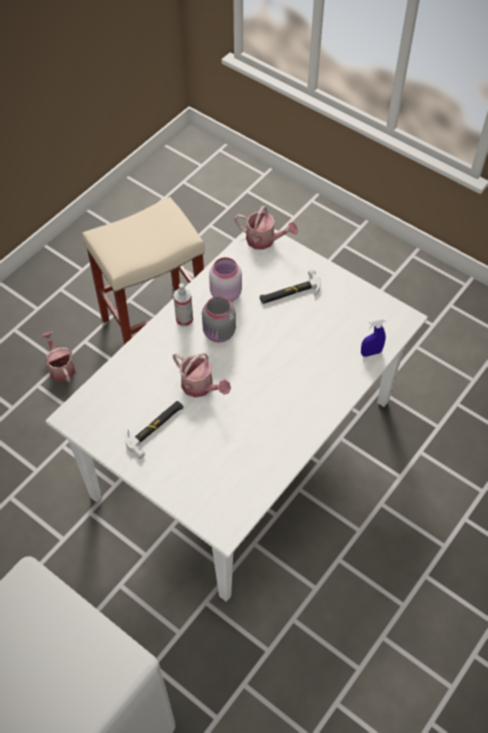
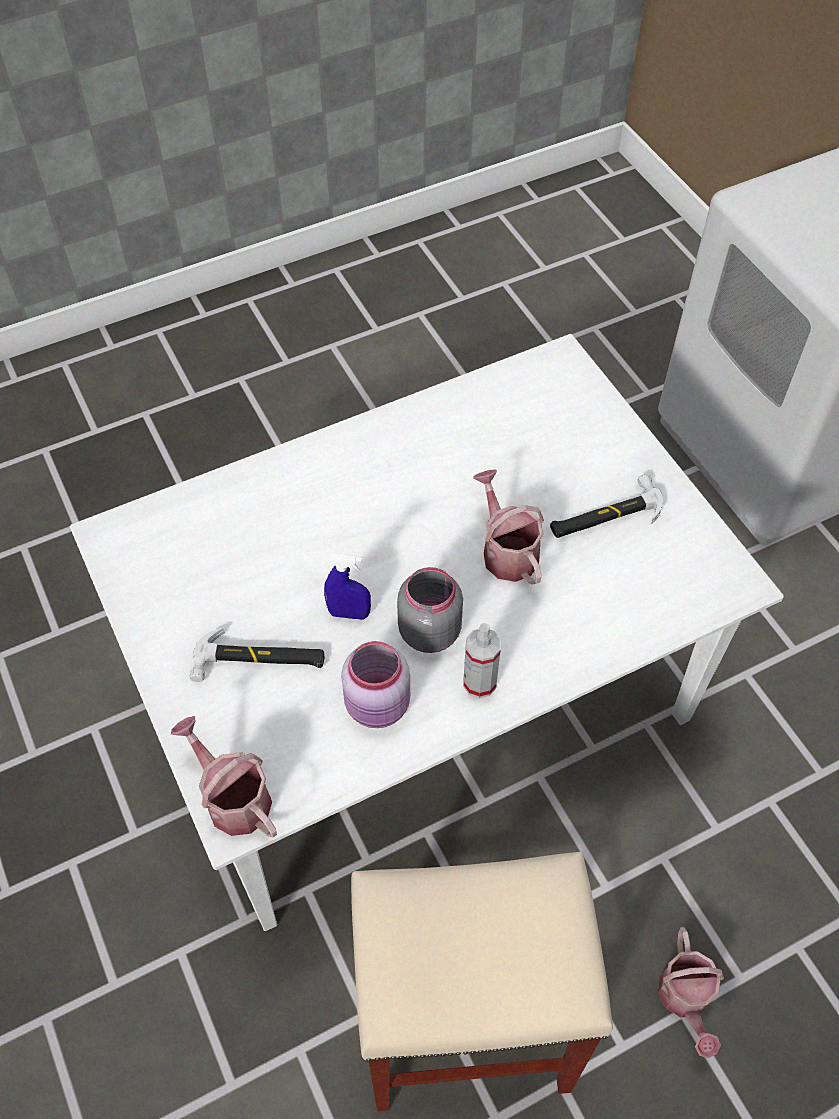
camera: 155 degrees left, 0 degrees up
(371, 353) = (206, 501): blue spray bottle -> blue spray bottle (349, 613)

